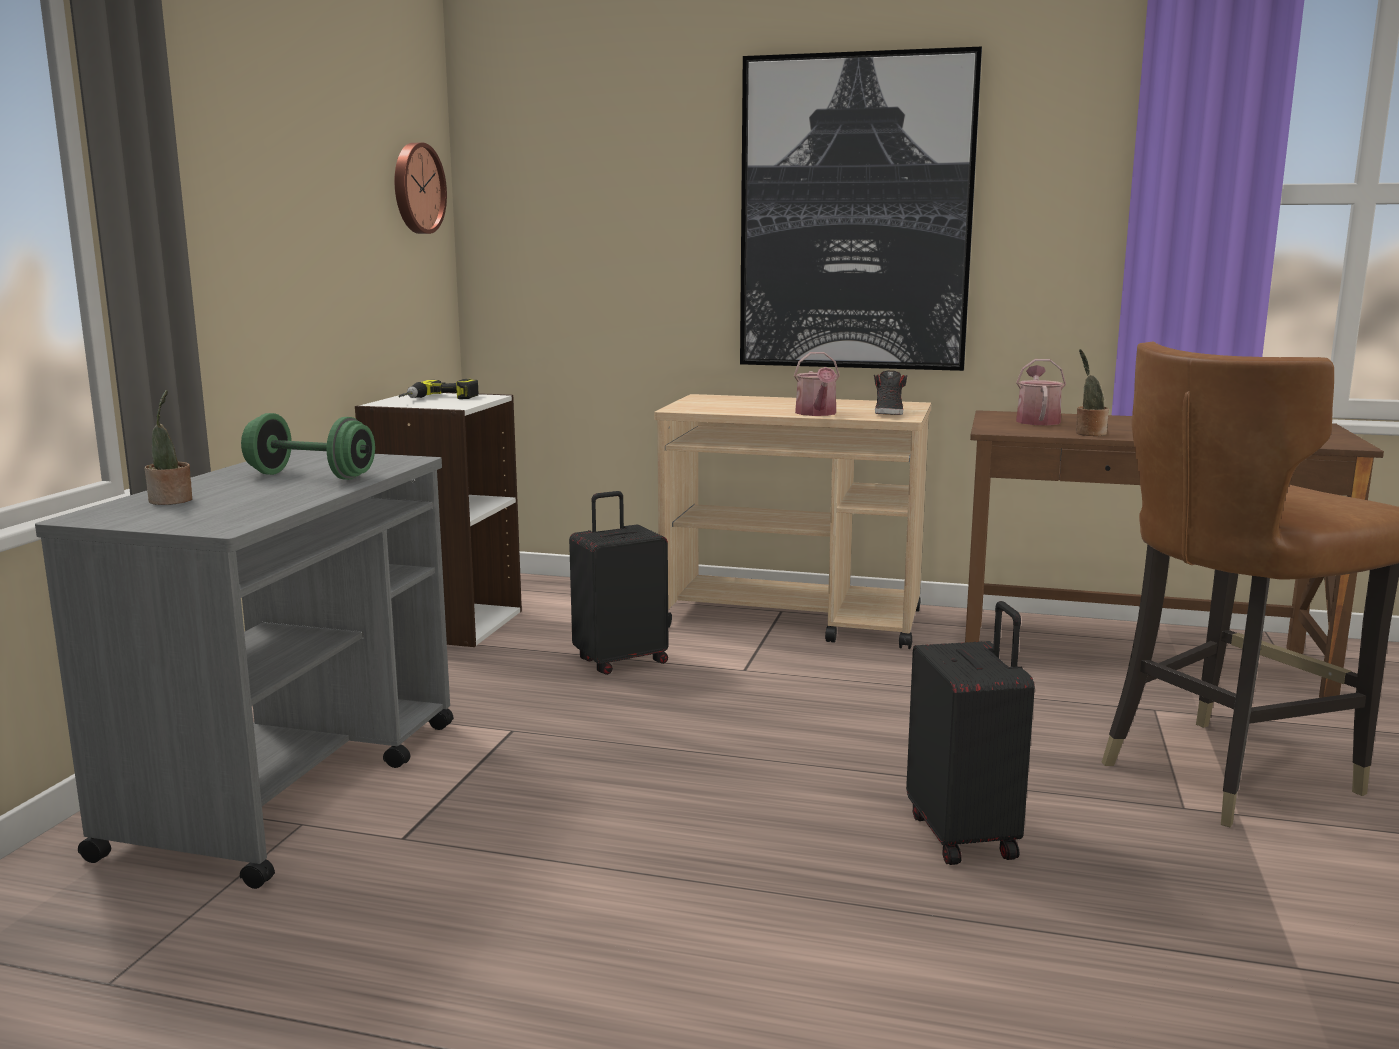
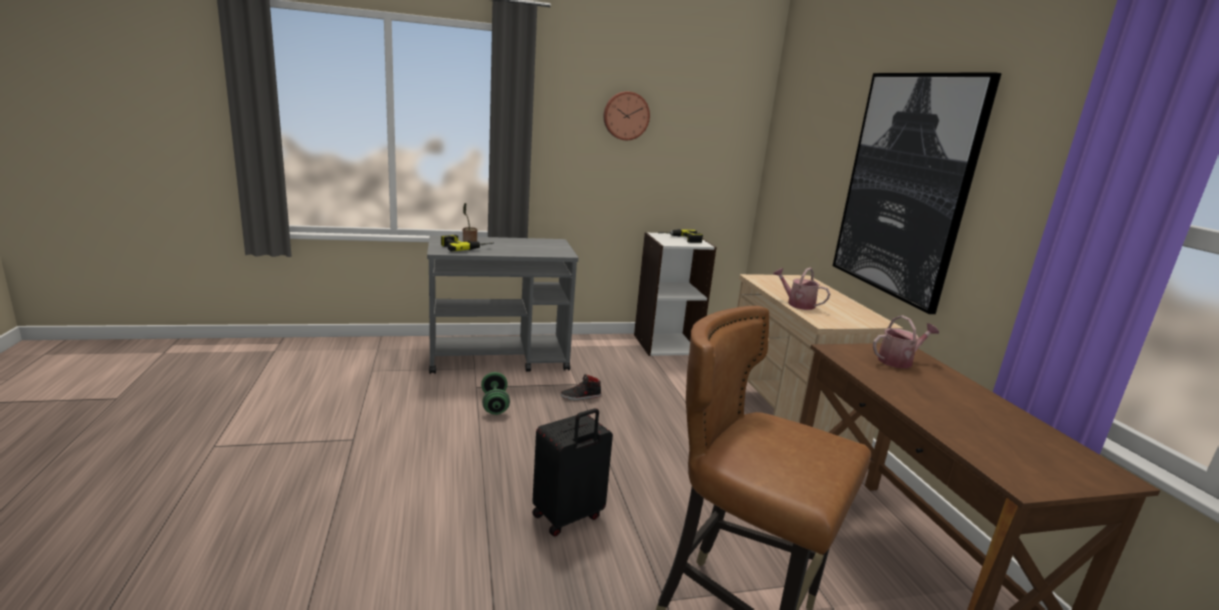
camera: 60 degrees right, 5 degrees up
(221, 507) = (465, 247): none -> power drill
(311, 476) = (522, 248): green dumbbell -> green dumbbell (495, 404)
(416, 188) = (728, 136): wall clock -> wall clock (626, 115)
(620, 661) = (672, 389): black suitcase -> none
(817, 413) = (797, 304): watering can -> watering can turned 75 degrees clockwise
(889, 412) = (836, 319): black shoe -> black shoe (581, 396)
(1088, 433) = (876, 377): potted plant -> none

